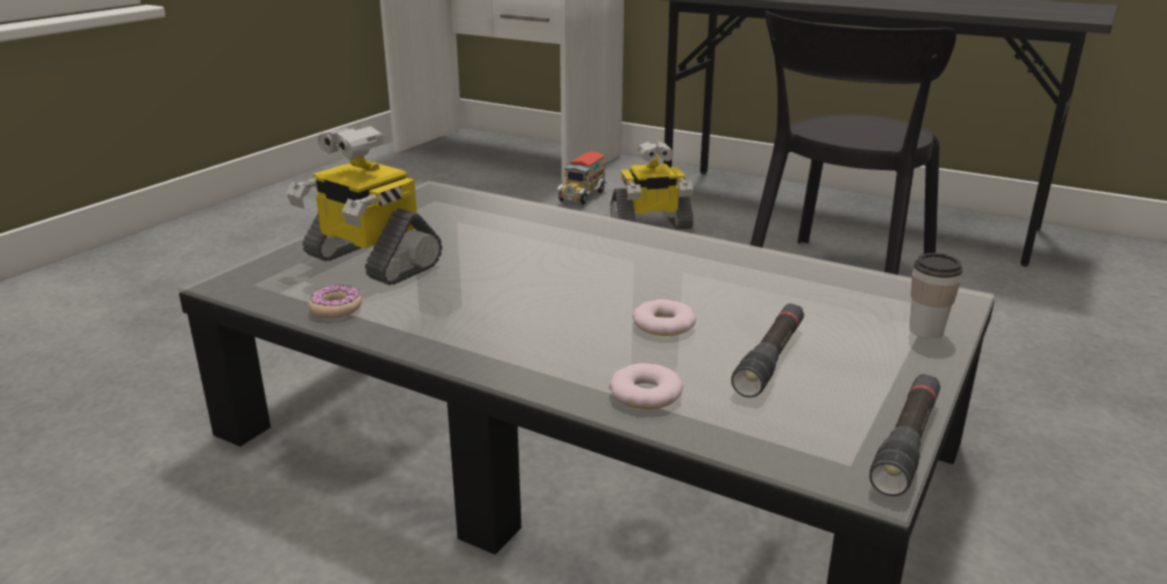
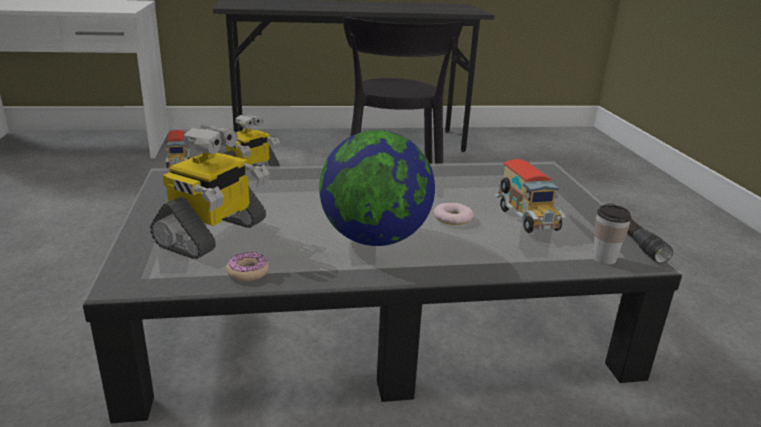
camera: 40 degrees left, 0 degrees up
(370, 261) = (213, 234): toy robot -> toy robot turned 60 degrees counterclockwise
(519, 318) = (374, 239): none -> globe
(645, 394) = (505, 256): donut -> none
(770, 359) = (525, 219): black flashlight -> toy truck
(926, 330) = (559, 185): cup -> cup (604, 258)

